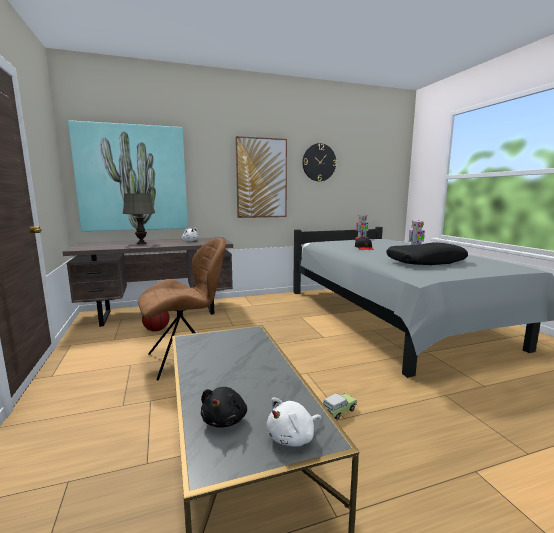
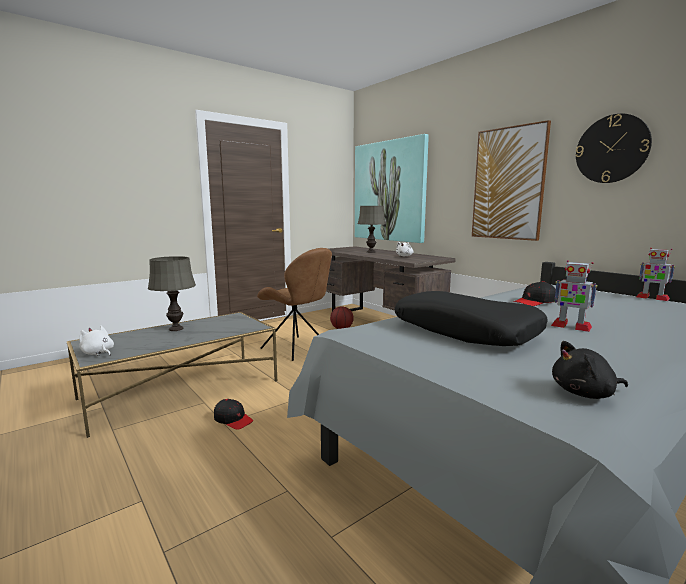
camera: 70 degrees right, 0 degrees up
(213, 377) = (175, 329): none -> grey table lamp
(225, 420) = (124, 338): black plush toy -> black plush toy (585, 394)
(338, 412) = (233, 419): toy car -> black cap

